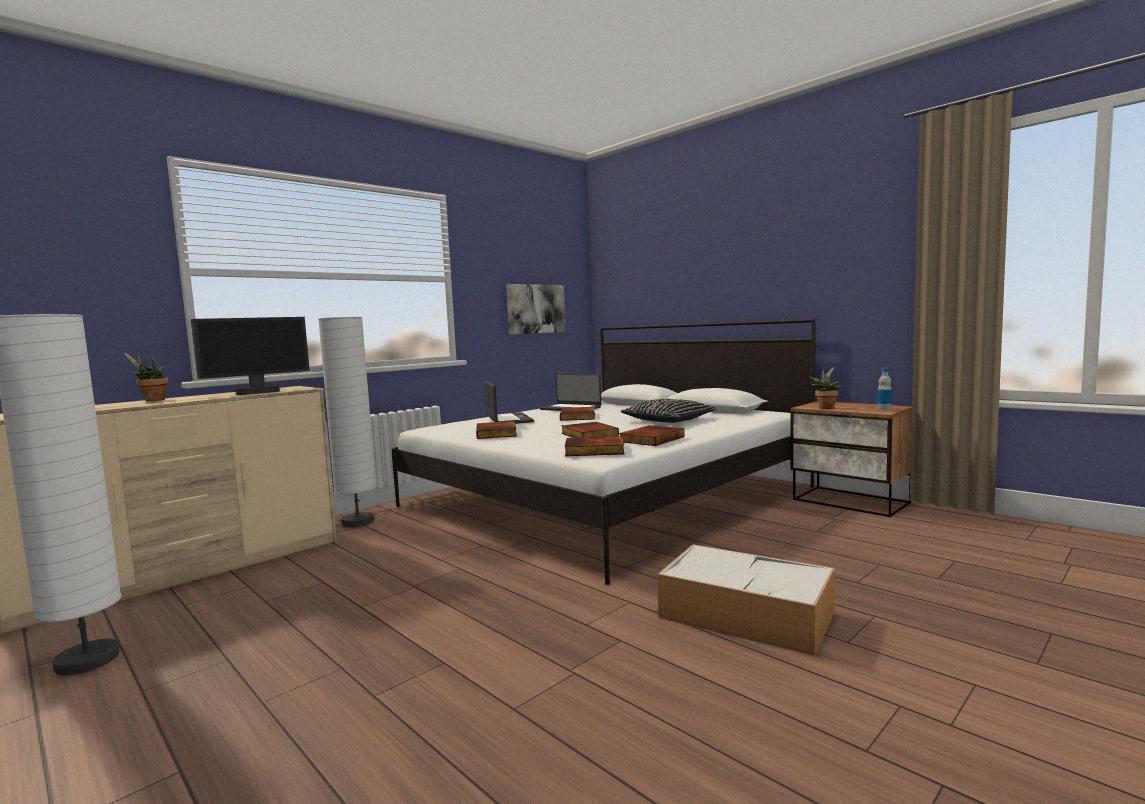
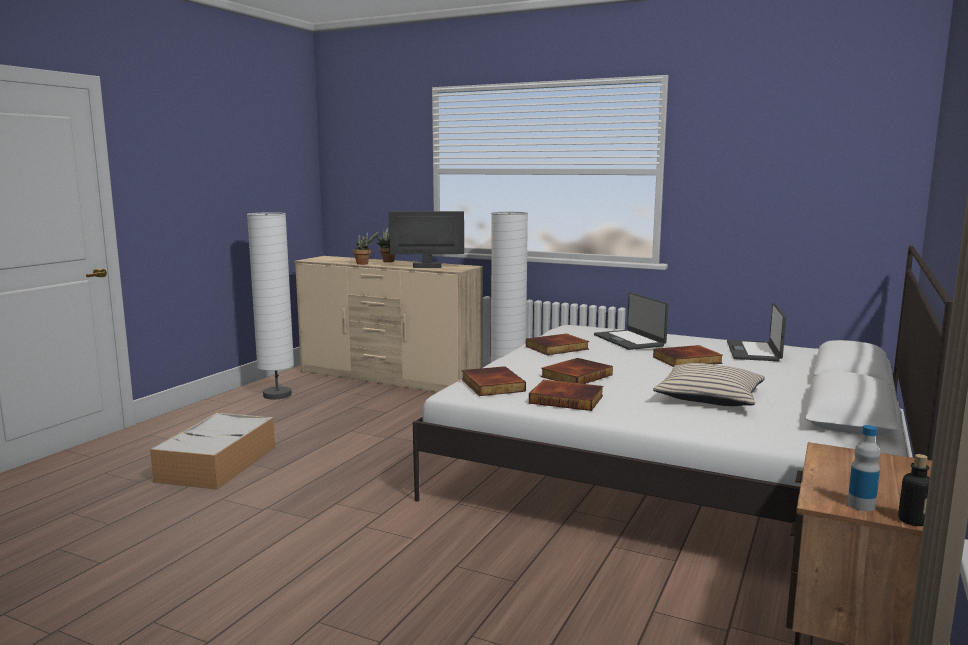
camera: 70 degrees right, 5 degrees up
(257, 393) = (427, 267): monitor -> monitor turned 150 degrees clockwise
(508, 419) = (629, 340): laptop -> laptop turned 105 degrees clockwise
(535, 309) = (795, 210): picture -> none
(668, 420) = (710, 397): black pillow -> beige pillow
(748, 615) = (366, 569): storage box -> storage box (217, 464)
(826, 407) = (833, 463): potted plant -> potted plant (364, 264)
(900, 407) = (912, 521): none -> bottle

